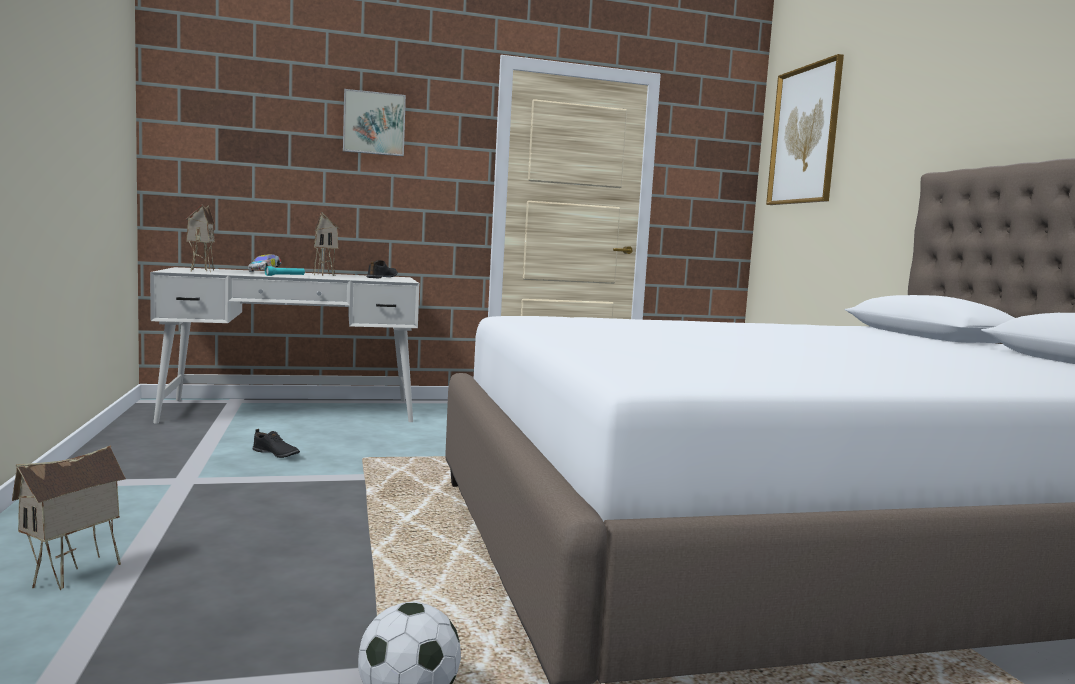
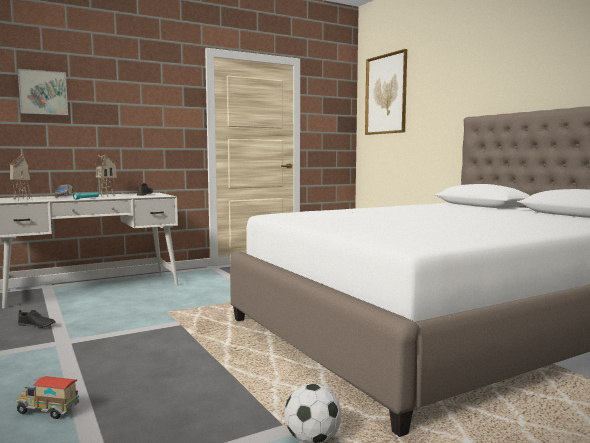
camera: 15 degrees left, 0 degrees up
(75, 576) = (48, 411): toy house -> toy truck
(276, 454) = (108, 317): black shoe -> black shoe (36, 325)
(374, 123) = (128, 93): picture -> picture (43, 93)

